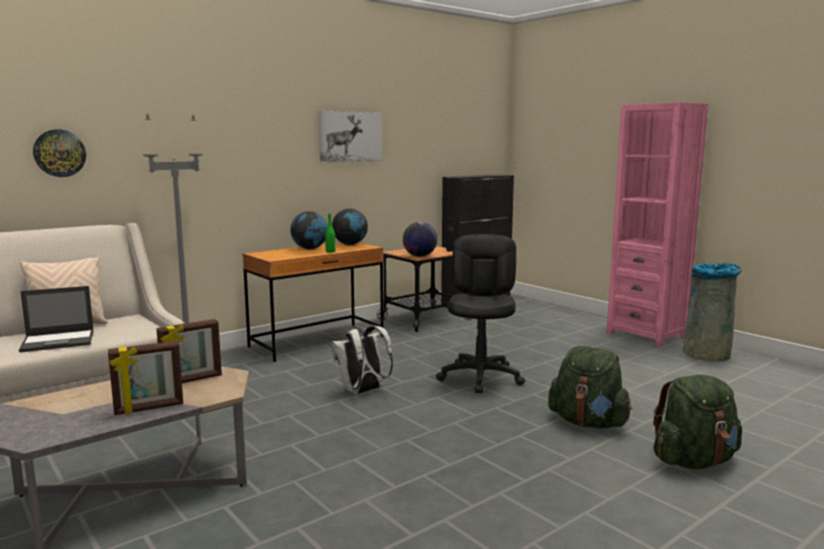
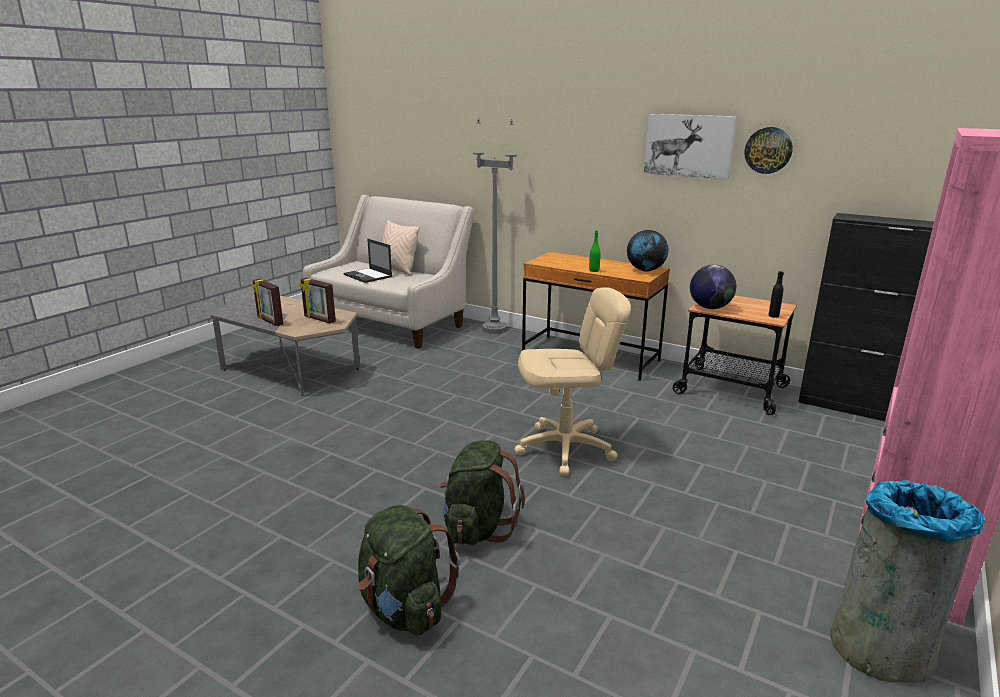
camera: 70 degrees right, 10 degrees up
(59, 153) = (435, 147): wall clock -> wall clock (768, 150)
(310, 248) = (600, 263): globe -> none
(363, 391) = (482, 400): white backpack -> none
(481, 377) = (565, 449): black office chair -> beige office chair

